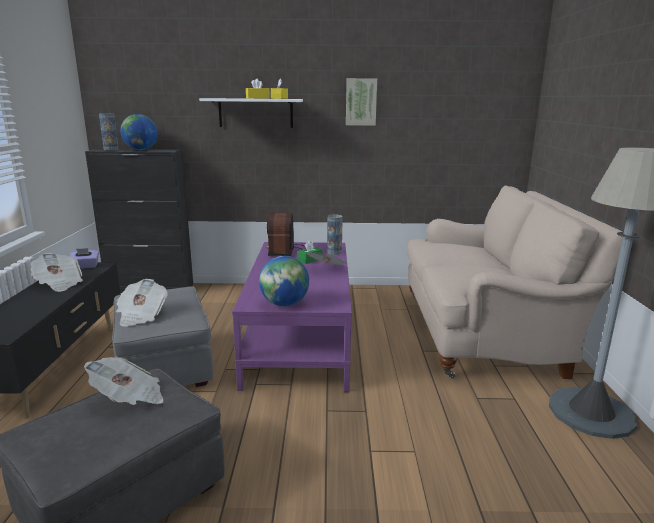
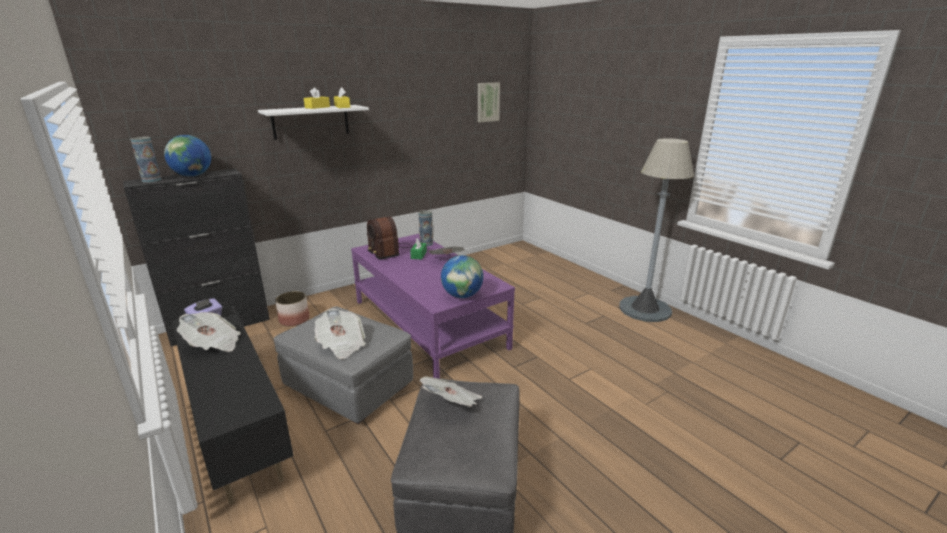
camera: 35 degrees left, 5 degrees up
(201, 299) = (294, 320): none -> planter
(361, 102) = (406, 104): picture -> picture (487, 102)
(485, 333) = (544, 279): beige sofa -> none

